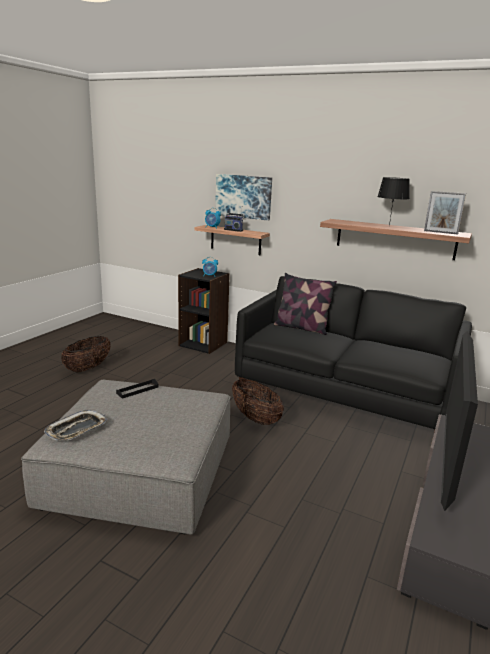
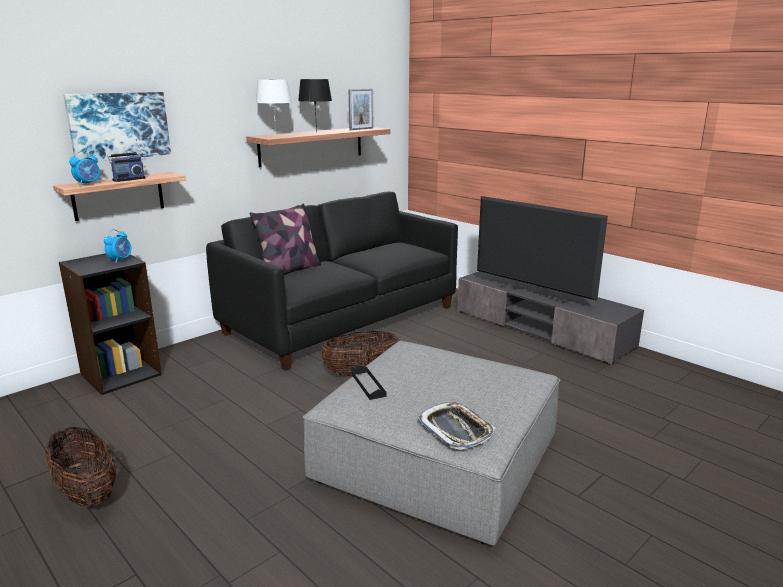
camera: 70 degrees left, 0 degrees up
(345, 221) = (275, 135): none -> white table lamp

